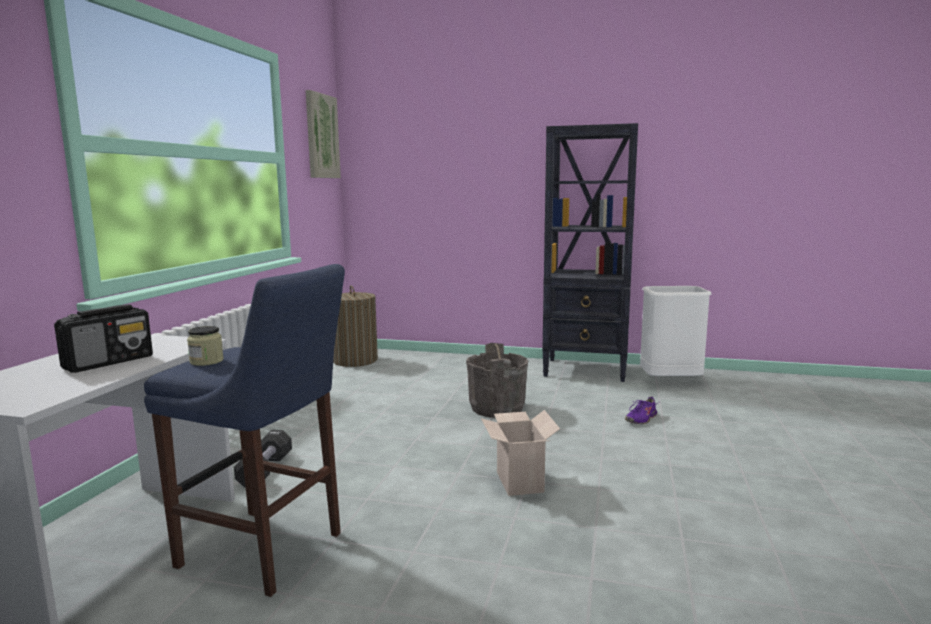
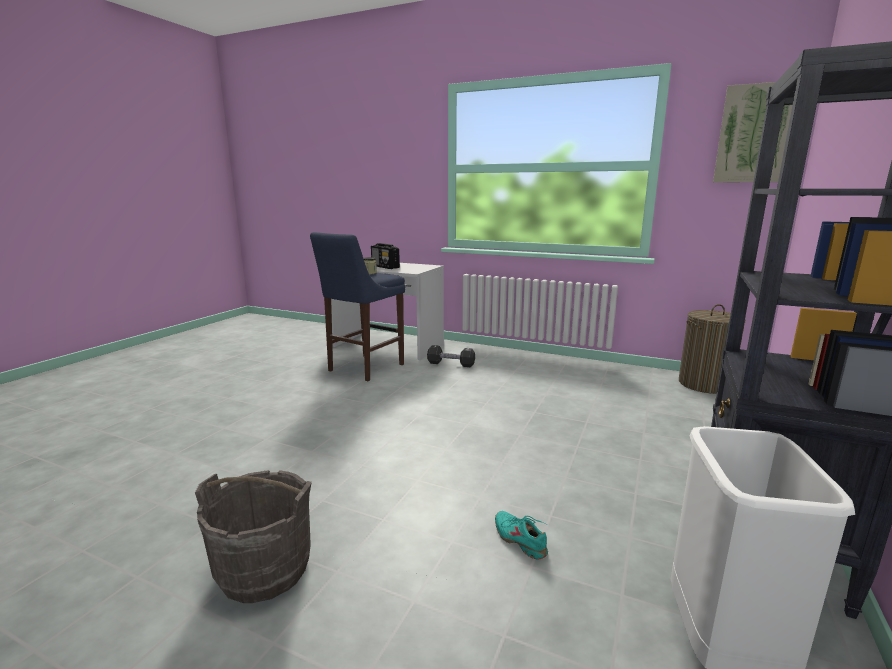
camera: 100 degrees right, 5 degrees up
(497, 408) = (560, 443): grey bucket -> grey bucket (264, 570)
(517, 481) = (395, 433): cardboard box -> none
(641, 419) = (520, 540): purple shoe -> turquoise shoe

